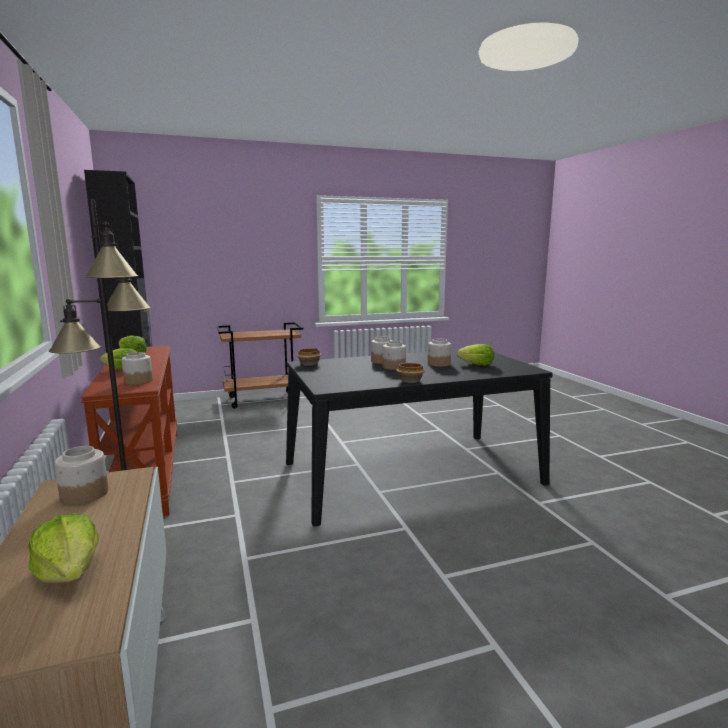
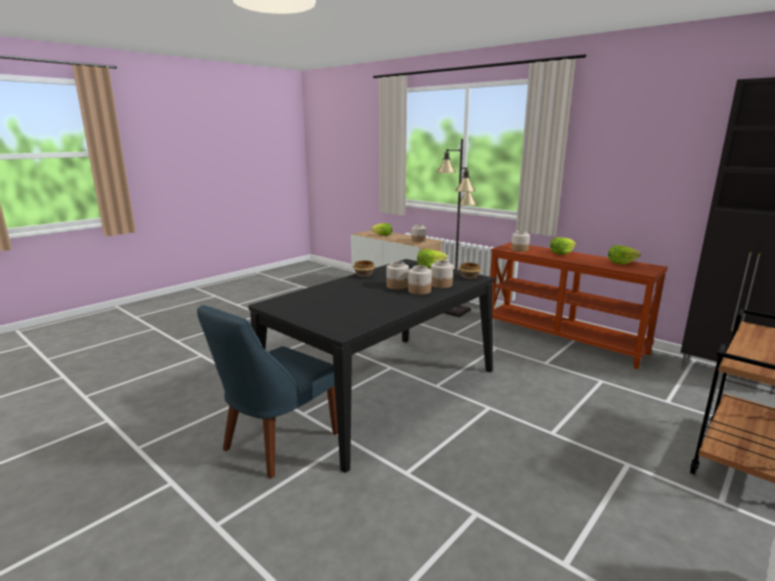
camera: 150 degrees right, 5 degrees up
(438, 364) = (363, 297): jar -> jar (441, 285)
(477, 364) = (326, 302): lettuce -> lettuce (430, 267)
(524, 459) = (276, 443): none -> blue chair

